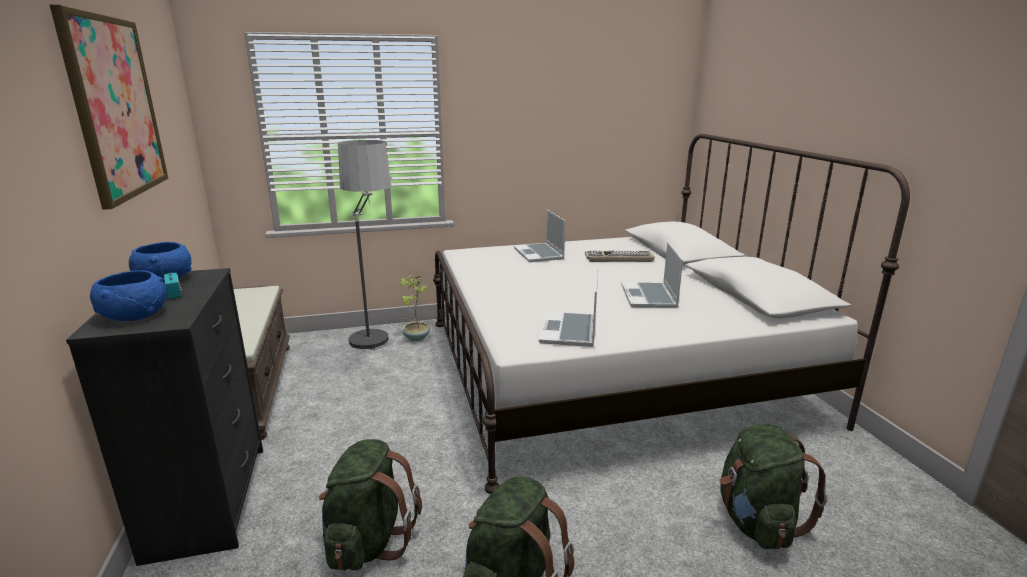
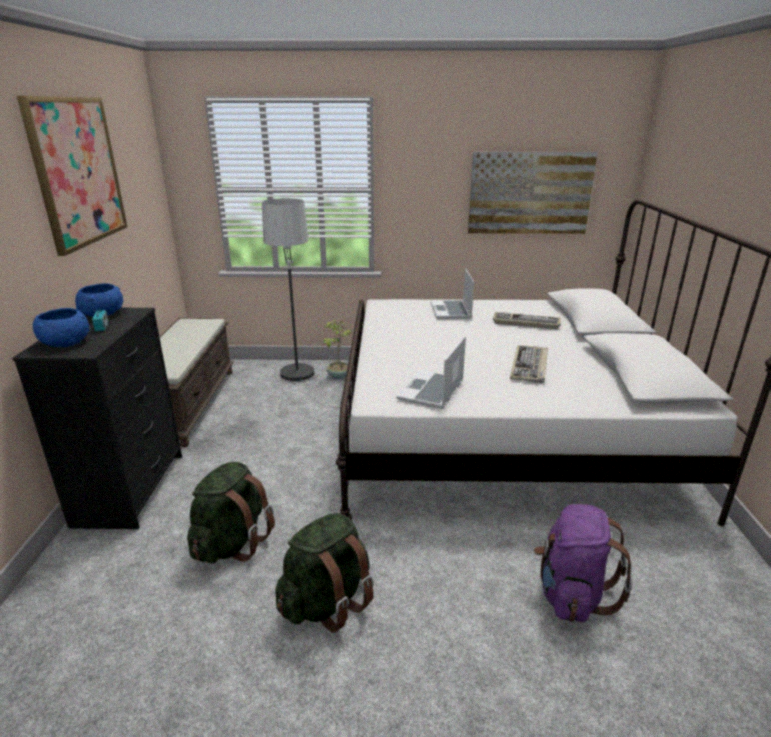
camera: 15 degrees right, 5 degrees up
(598, 132) = (530, 193): none -> picture
(649, 297) = (530, 366): laptop -> keyboard
(757, 522) = (571, 594): green backpack -> purple backpack

